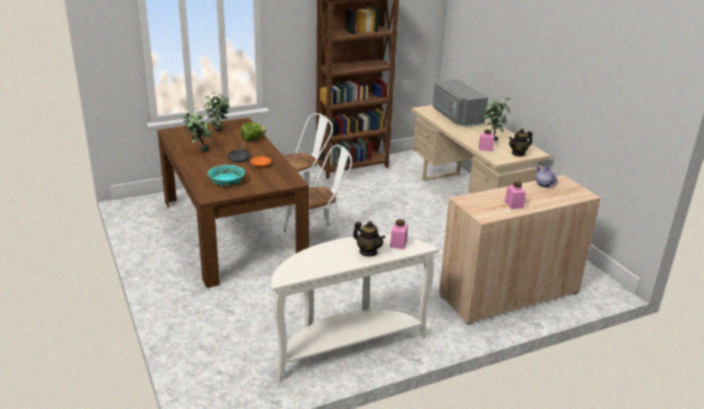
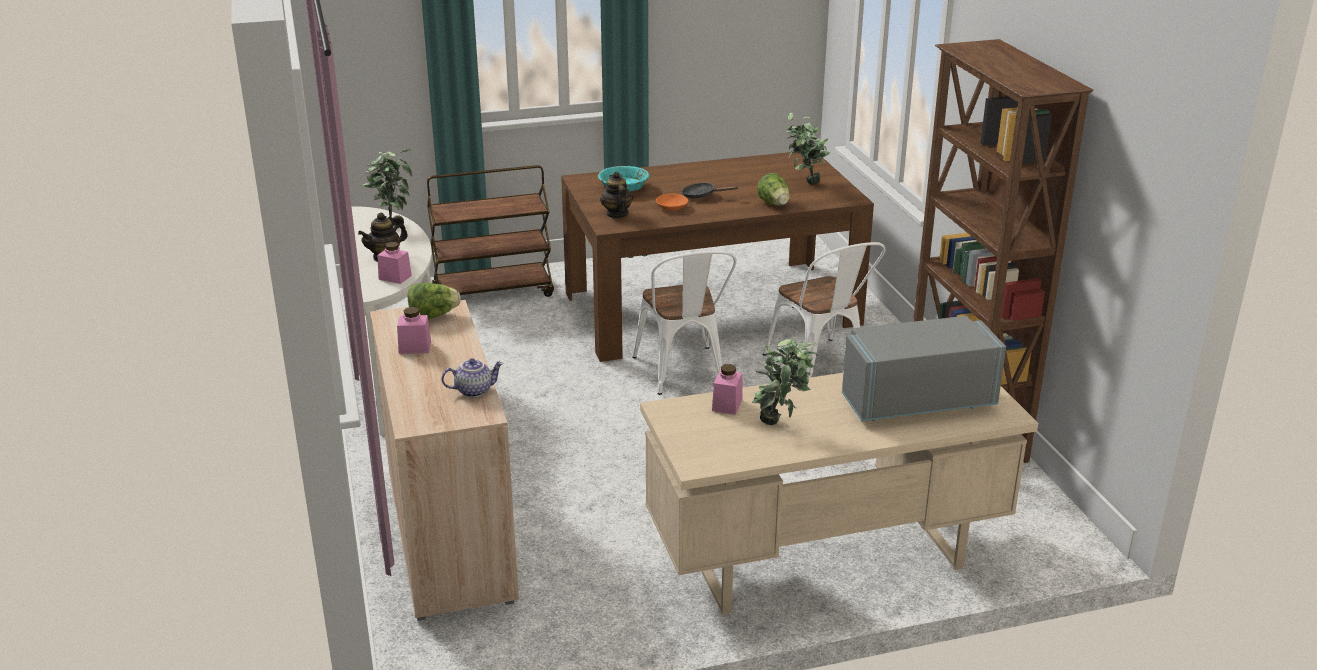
camera: 100 degrees right, 0 degrees up
(198, 151) = (728, 173): potted plant -> potted plant (392, 222)
(204, 322) = (493, 292): none -> brown cart
(475, 204) = (433, 316): none -> lettuce
(518, 153) = (694, 440): teapot -> teapot (616, 214)

